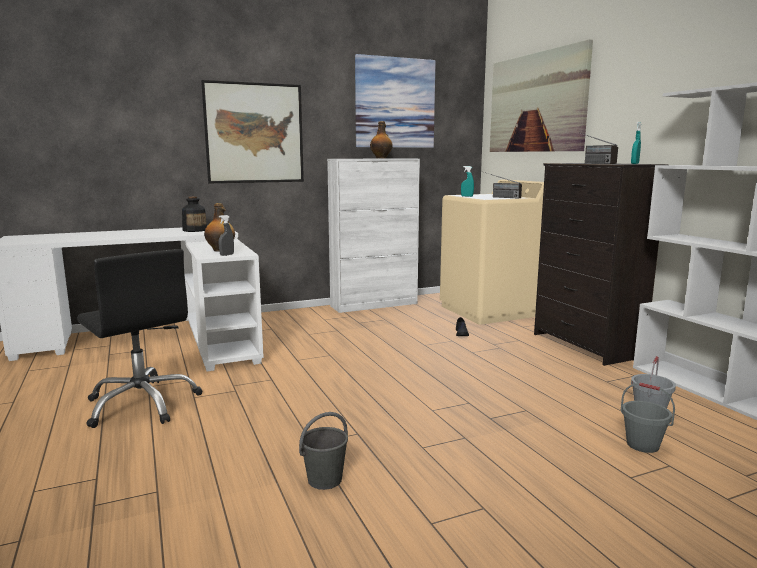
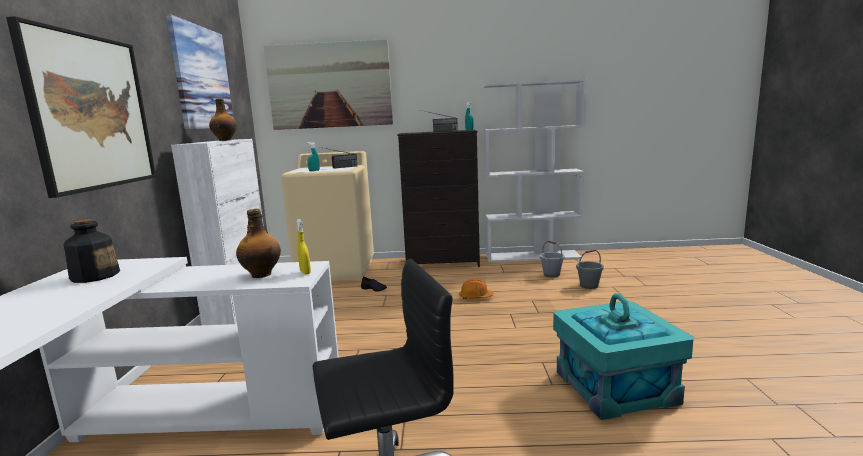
camera: 65 degrees left, 0 degrees up
(227, 255) = (305, 272): grey spray bottle -> yellow spray bottle
(324, 480) = (616, 387): grey bucket -> turquoise storage box
(496, 378) = (475, 297): none -> orange hard hat

